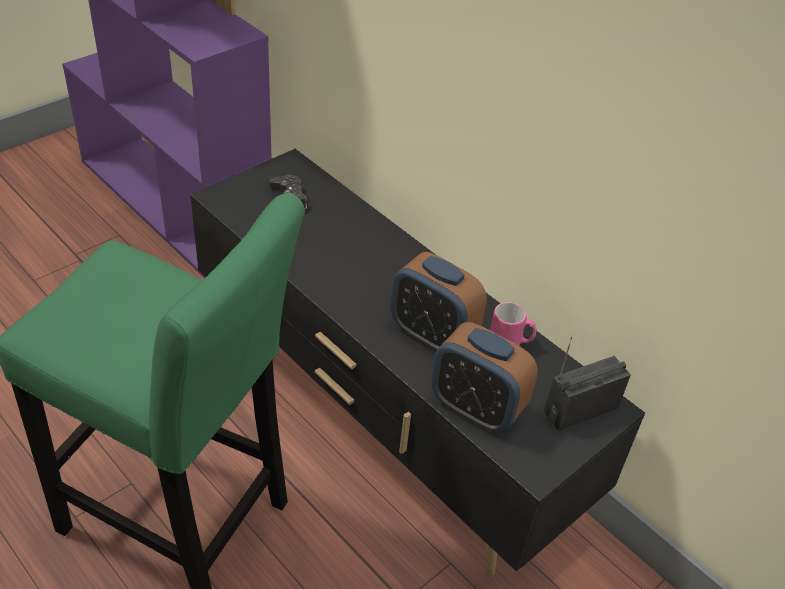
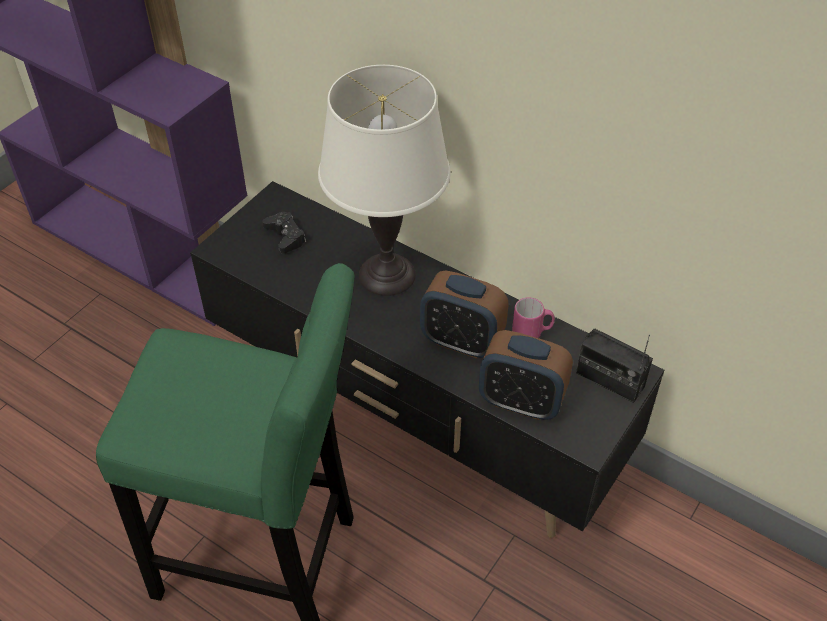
camera: 10 degrees left, 5 degrees up
(376, 255) = (387, 275): none -> white table lamp
(580, 409) = (609, 380): radio -> radio turned 105 degrees counterclockwise

